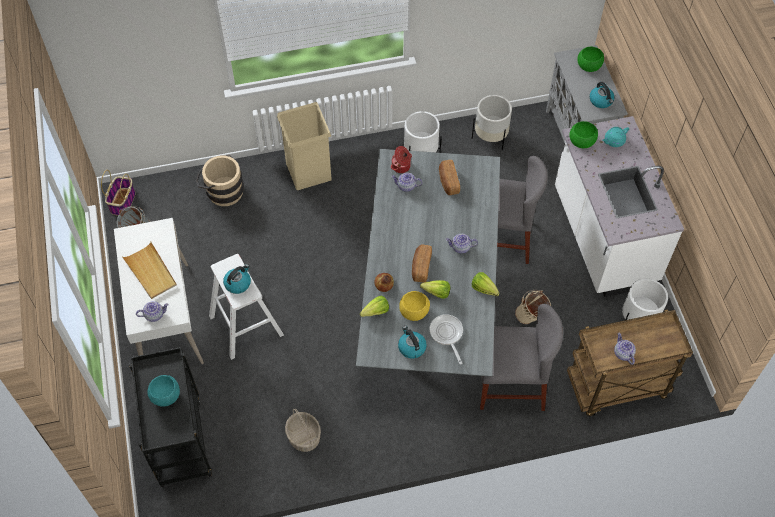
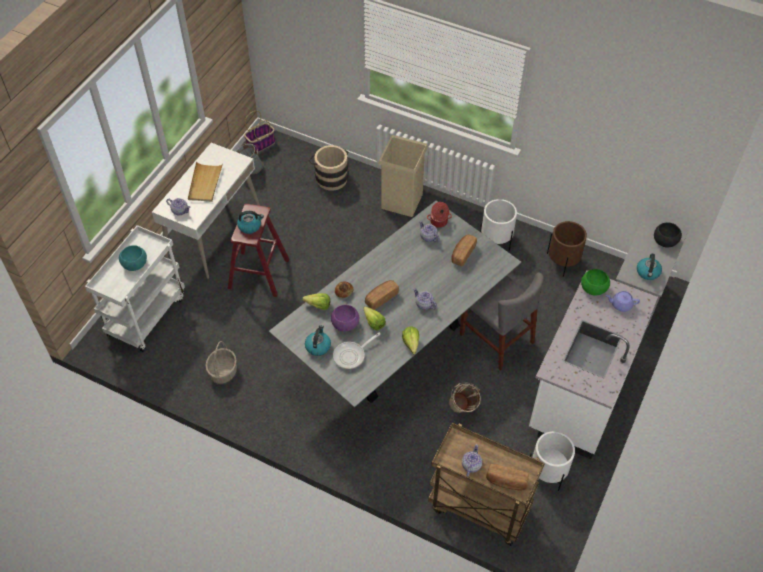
camera: 40 degrees right, 5 degrees down
(179, 439) = (146, 315): black cart -> white cart
(246, 325) = (258, 274): white stool -> red stool
(414, 310) = (345, 323): yellow bowl -> purple bowl
(447, 334) = (351, 355): frying pan -> frying pan turned 150 degrees counterclockwise
(490, 137) = (563, 262): white planter -> brown planter
(510, 385) = (399, 445): grey chair -> none
(589, 65) = (665, 240): green bowl -> black bowl
(613, 141) = (621, 305): turquoise teapot -> purple teapot
(659, 346) = (506, 481): none -> bread

